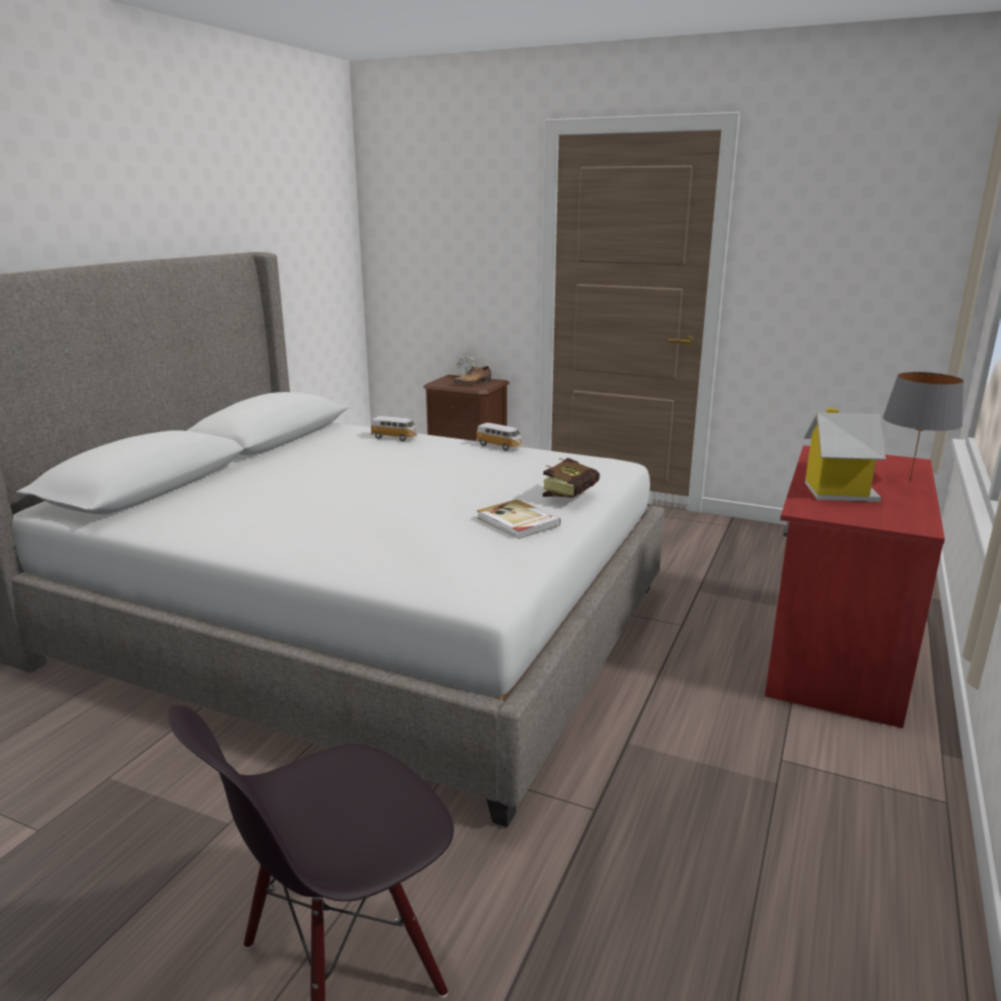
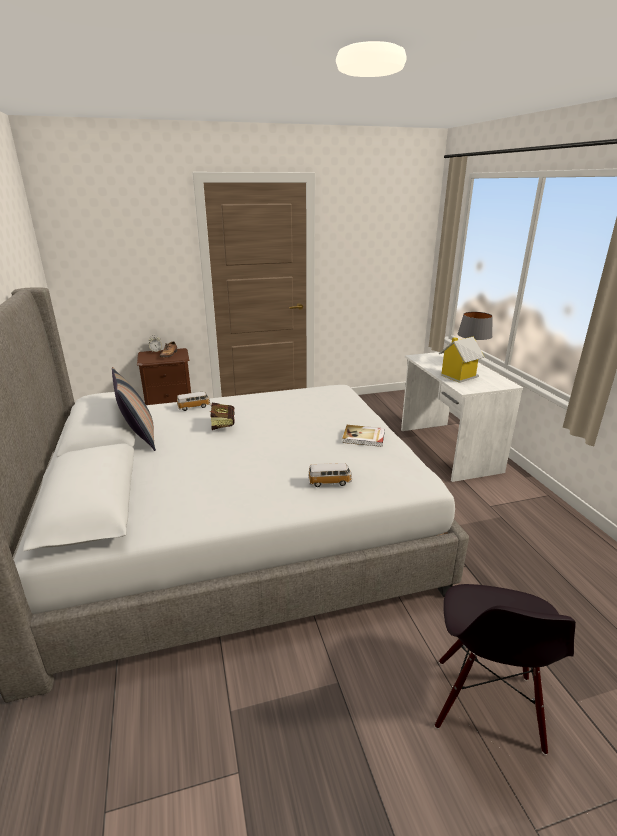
camera: 40 degrees left, 5 degrees up
(287, 449) = (139, 437): none -> pillow
(500, 446) = (265, 394): toy car -> toy car (330, 482)
(573, 495) = (357, 413): book -> book (223, 423)
(834, 651) = (447, 450): red desk -> white desk

